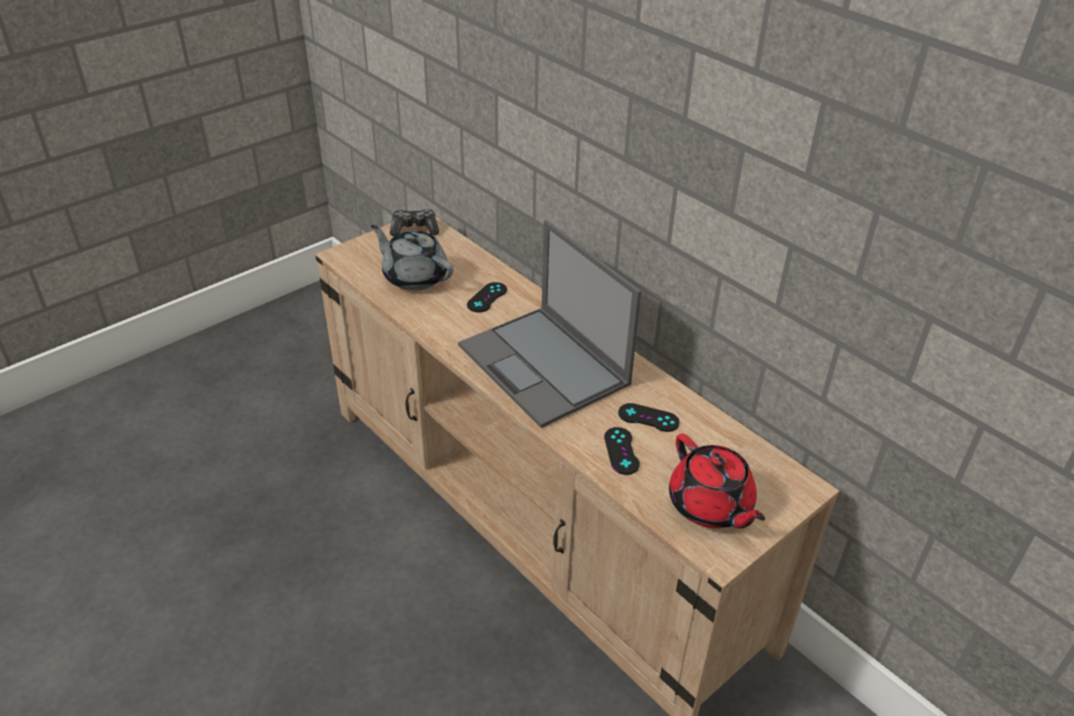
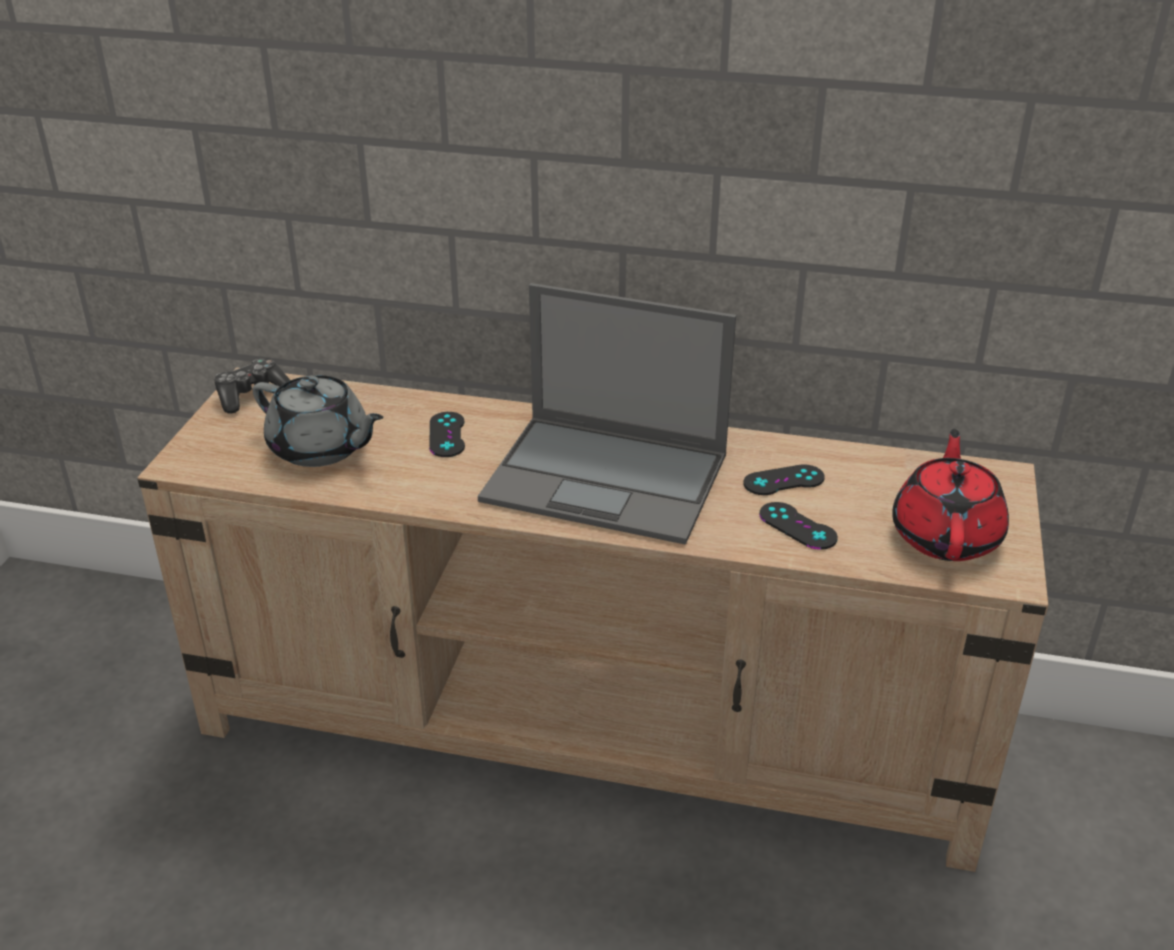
camera: 35 degrees left, 5 degrees down
(414, 276) = (321, 449): grey teapot -> grey teapot turned 150 degrees counterclockwise
(710, 506) = (946, 535): red teapot -> red teapot turned 105 degrees counterclockwise

